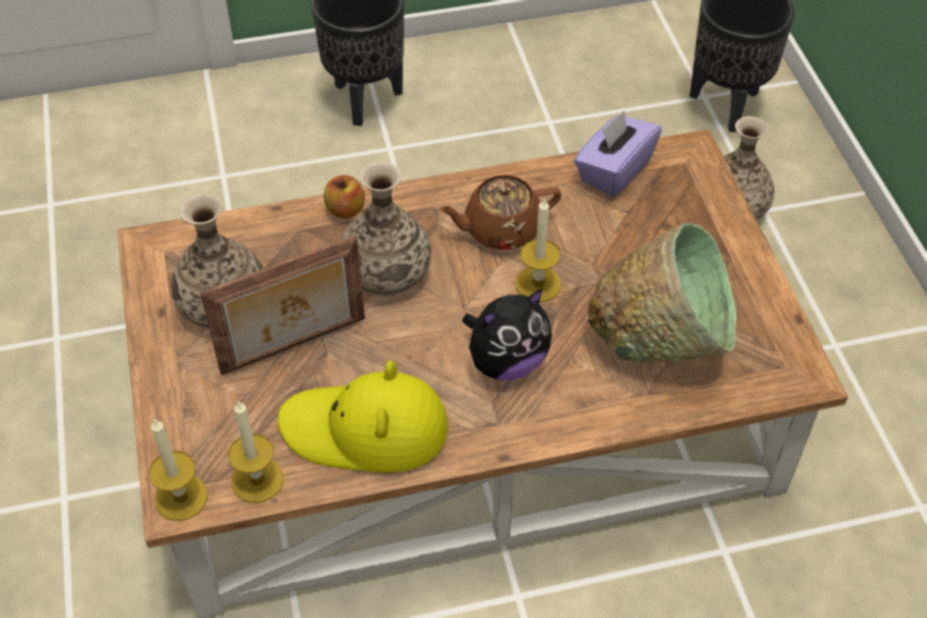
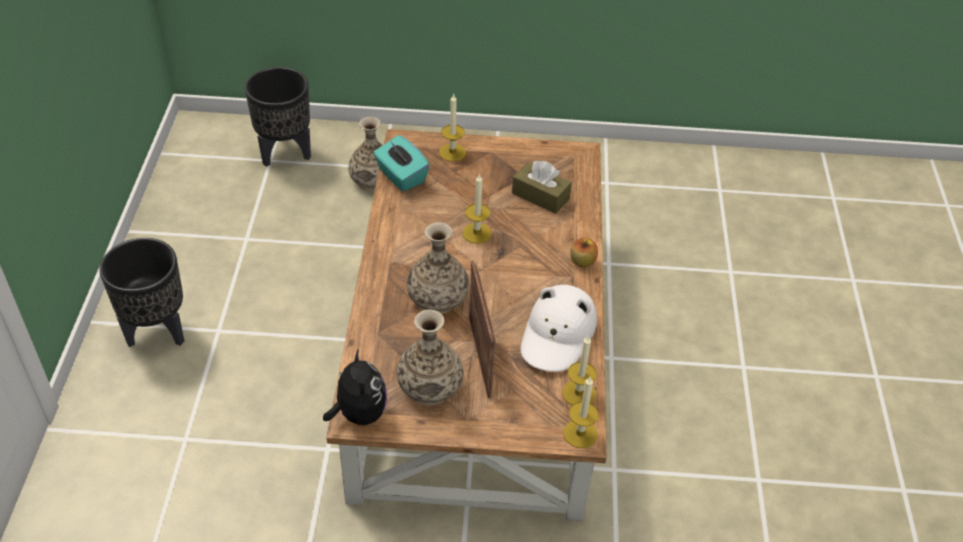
camera: 75 degrees left, 5 degrees down
(345, 210) = (371, 306): apple -> apple (582, 261)
(366, 430) = (558, 335): yellow hat -> white hat
(501, 229) = (425, 237): brown teapot -> none
(506, 362) = (530, 262): plush toy -> plush toy (359, 413)
(614, 171) = (401, 176): purple tissue box -> turquoise tissue box
(662, 342) = (540, 196): green bowl -> brown tissue box
(701, 213) = (452, 152): none -> candle

